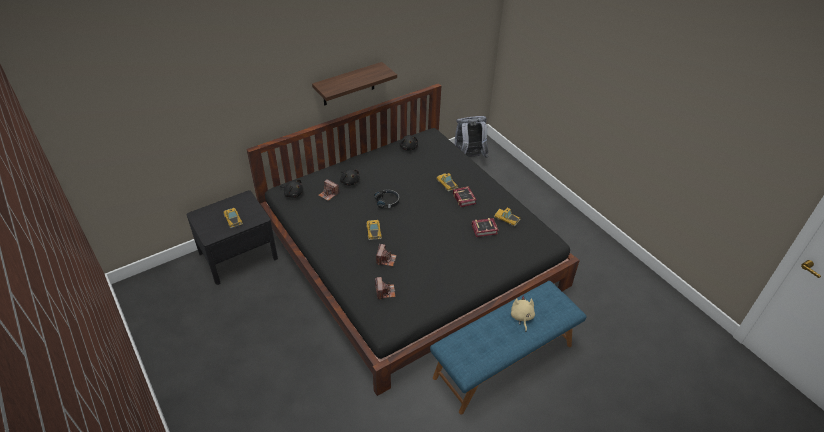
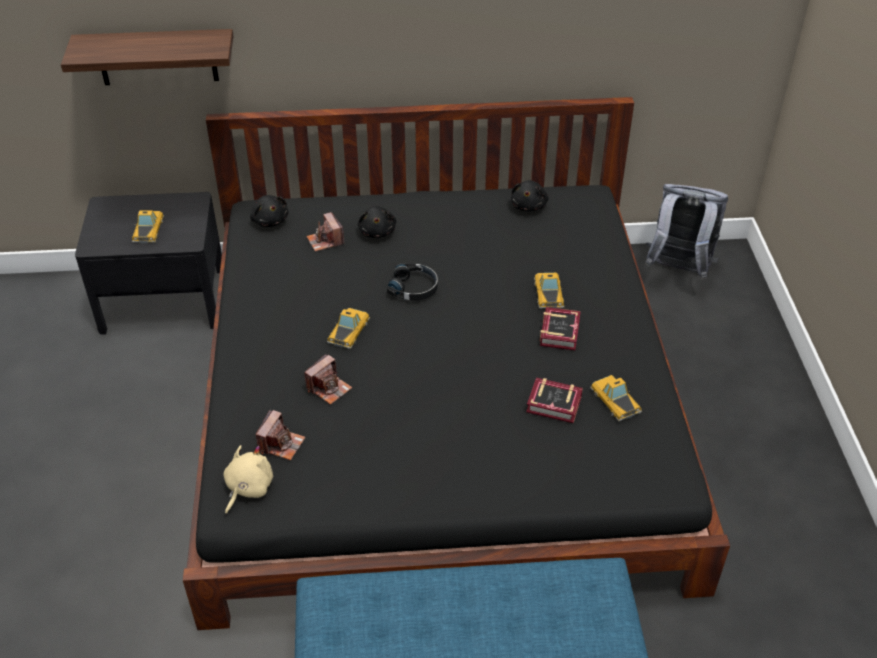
camera: 30 degrees right, 0 degrees up
(348, 84) = (426, 47): shelf -> shelf (157, 57)
(521, 317) = (503, 604): beige plush toy -> beige plush toy (248, 488)

